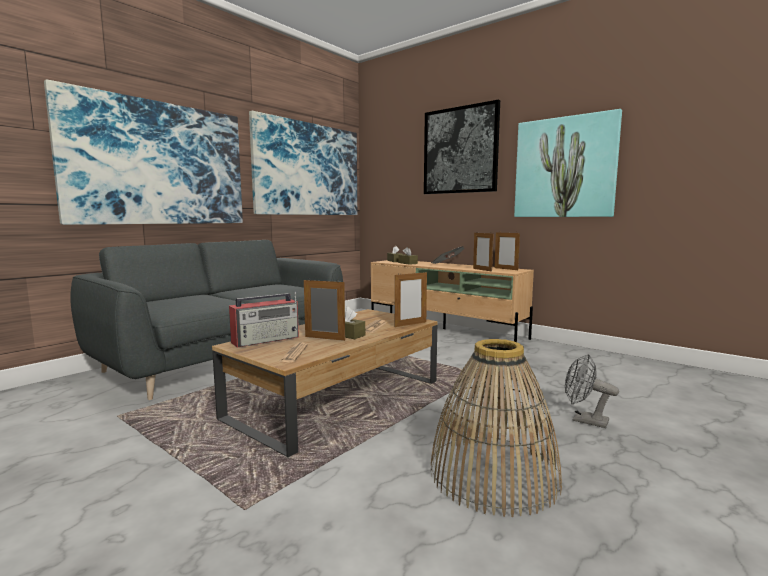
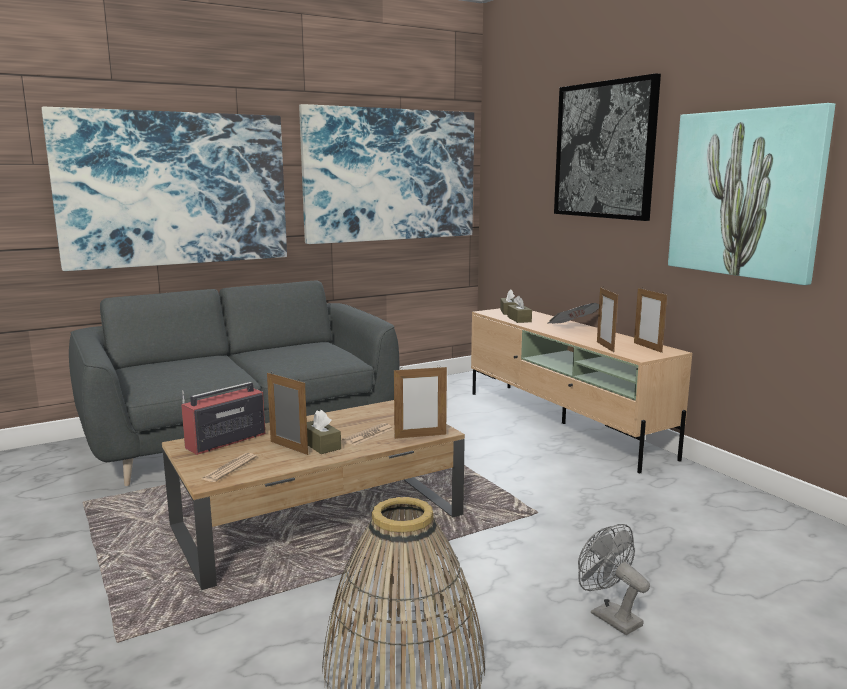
camera: 20 degrees right, 5 degrees up
(267, 340) = (224, 441): radio -> radio turned 150 degrees clockwise

